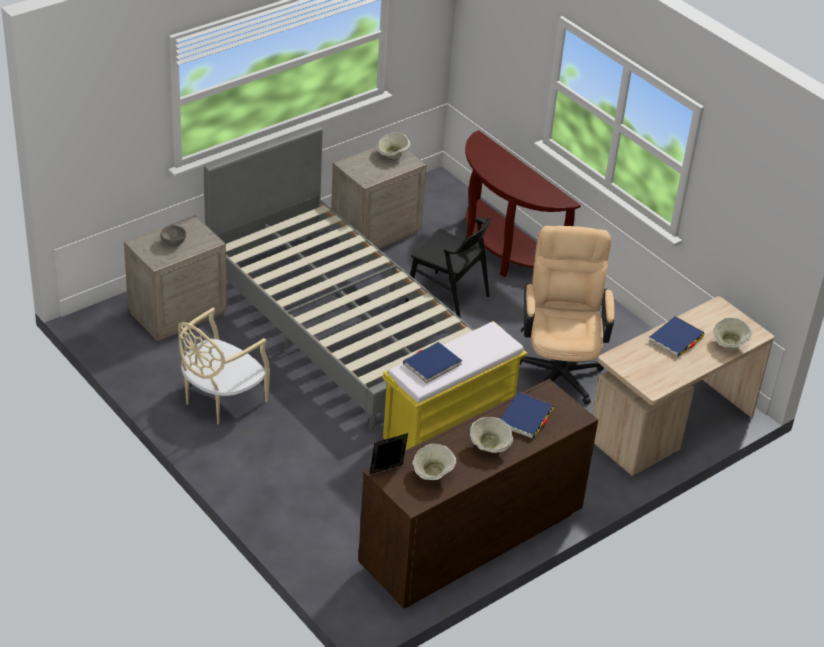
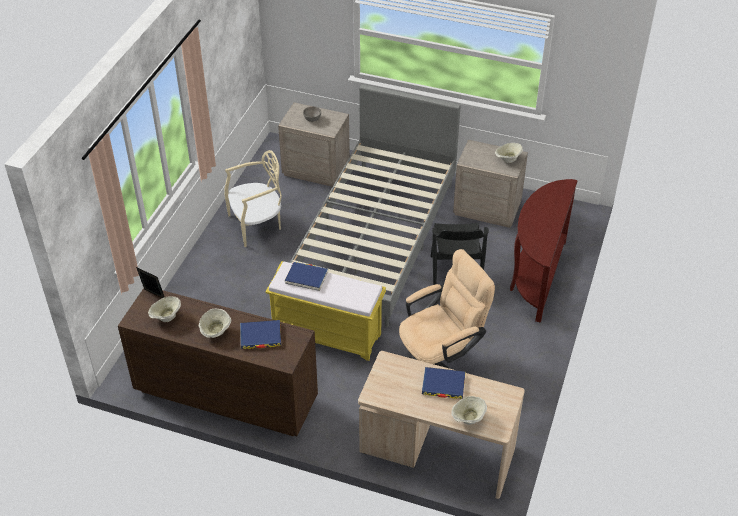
camera: 60 degrees right, 5 degrees up
(221, 400) = (257, 225): beige chair -> beige chair turned 150 degrees clockwise

